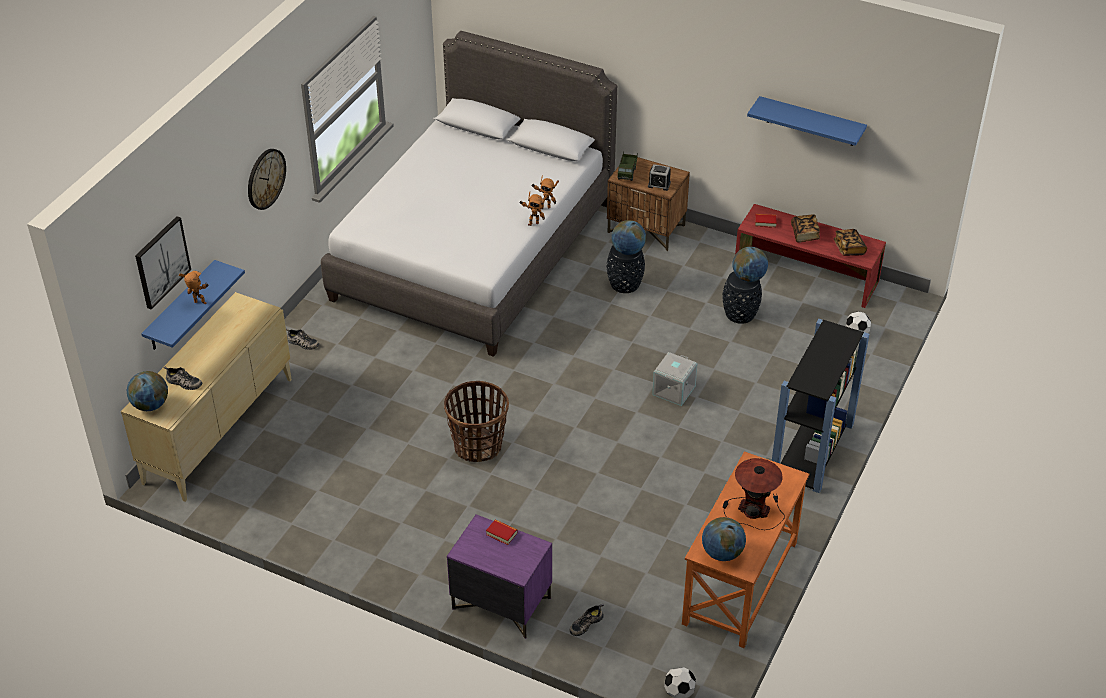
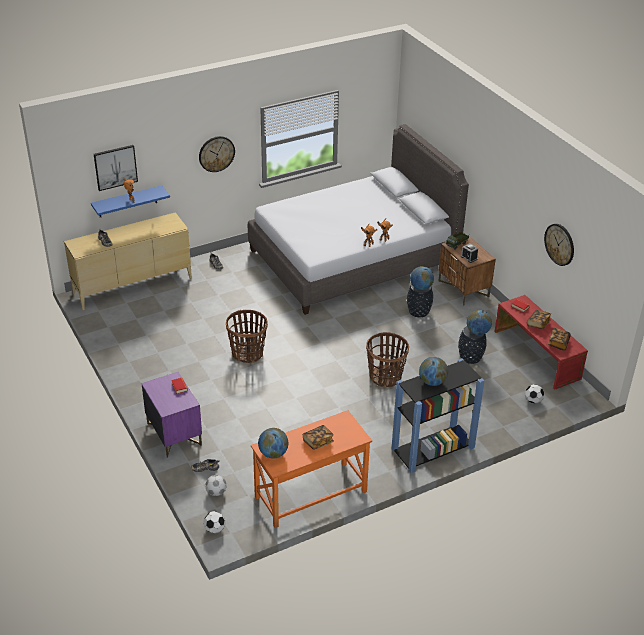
camera: 35 degrees right, 5 degrees down
(150, 405) = (79, 244): globe -> globe (432, 382)
(632, 646) = (216, 492): none -> football
(673, 390) = (385, 377): grey storage box -> basket
(754, 509) = (318, 442): table lamp -> book
(811, 121) = (559, 244): blue shelf -> wall clock

